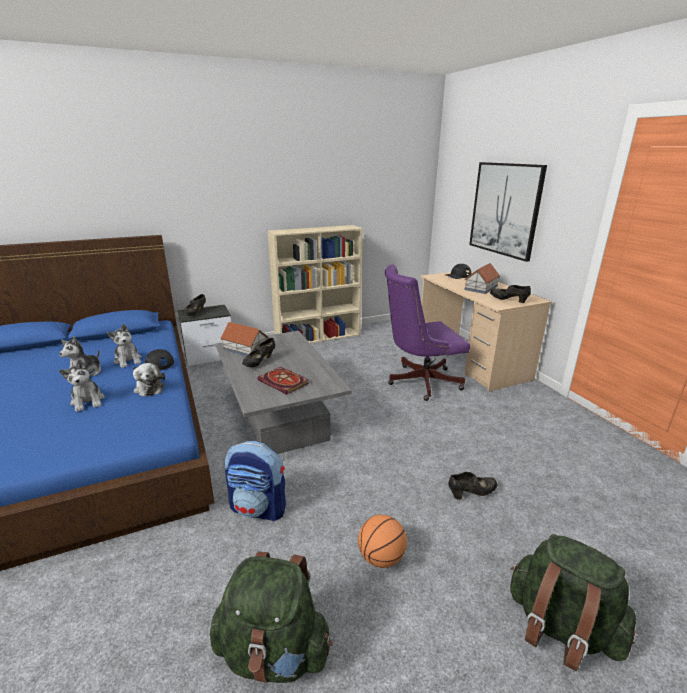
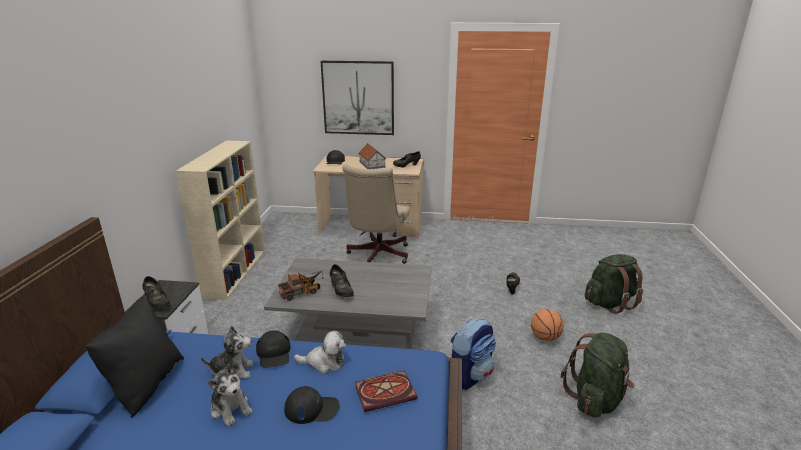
camera: 60 degrees left, 0 degrees up
(88, 401) = (312, 409): plush toy -> black cap
(108, 342) = (145, 384): none -> black pillow
(245, 349) = (303, 292): toy house -> toy truck
(284, 382) = (392, 288): book -> book (386, 392)
(419, 382) = (377, 256): purple office chair -> beige office chair

